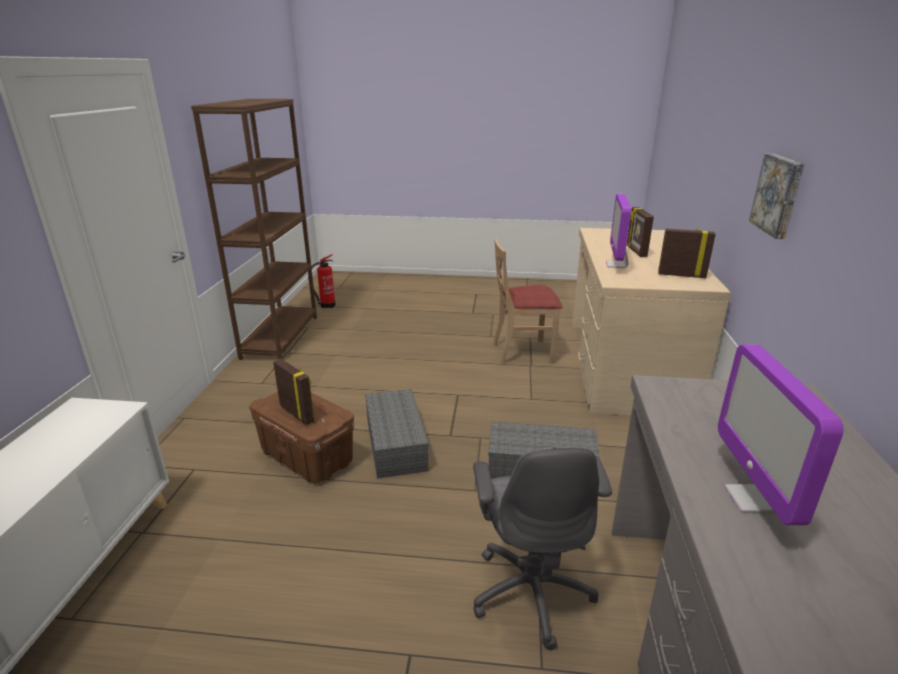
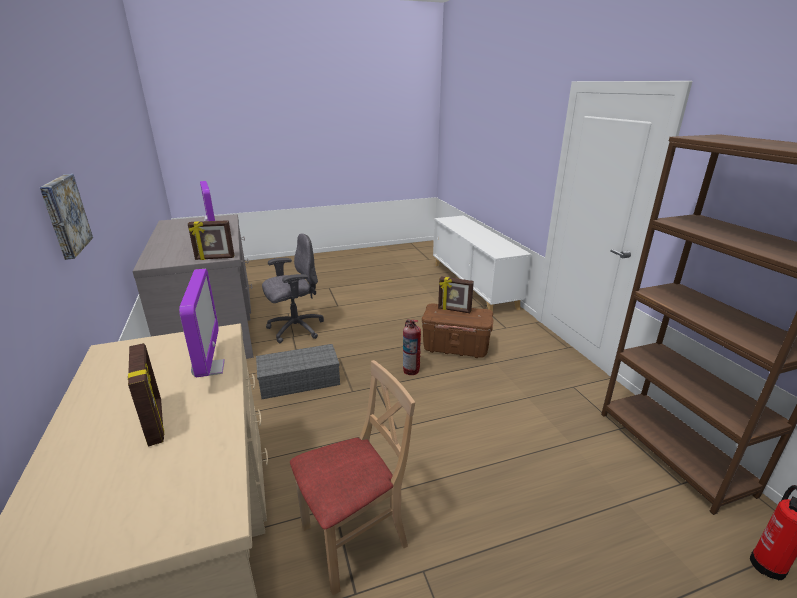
camera: 155 degrees right, 0 degrees up
(394, 443) = (411, 370): grey storage box -> fire extinguisher
(532, 590) = (295, 329): grey office chair -> grey office chair turned 90 degrees clockwise
(681, 275) = (126, 364): picture frame -> picture frame (215, 258)

